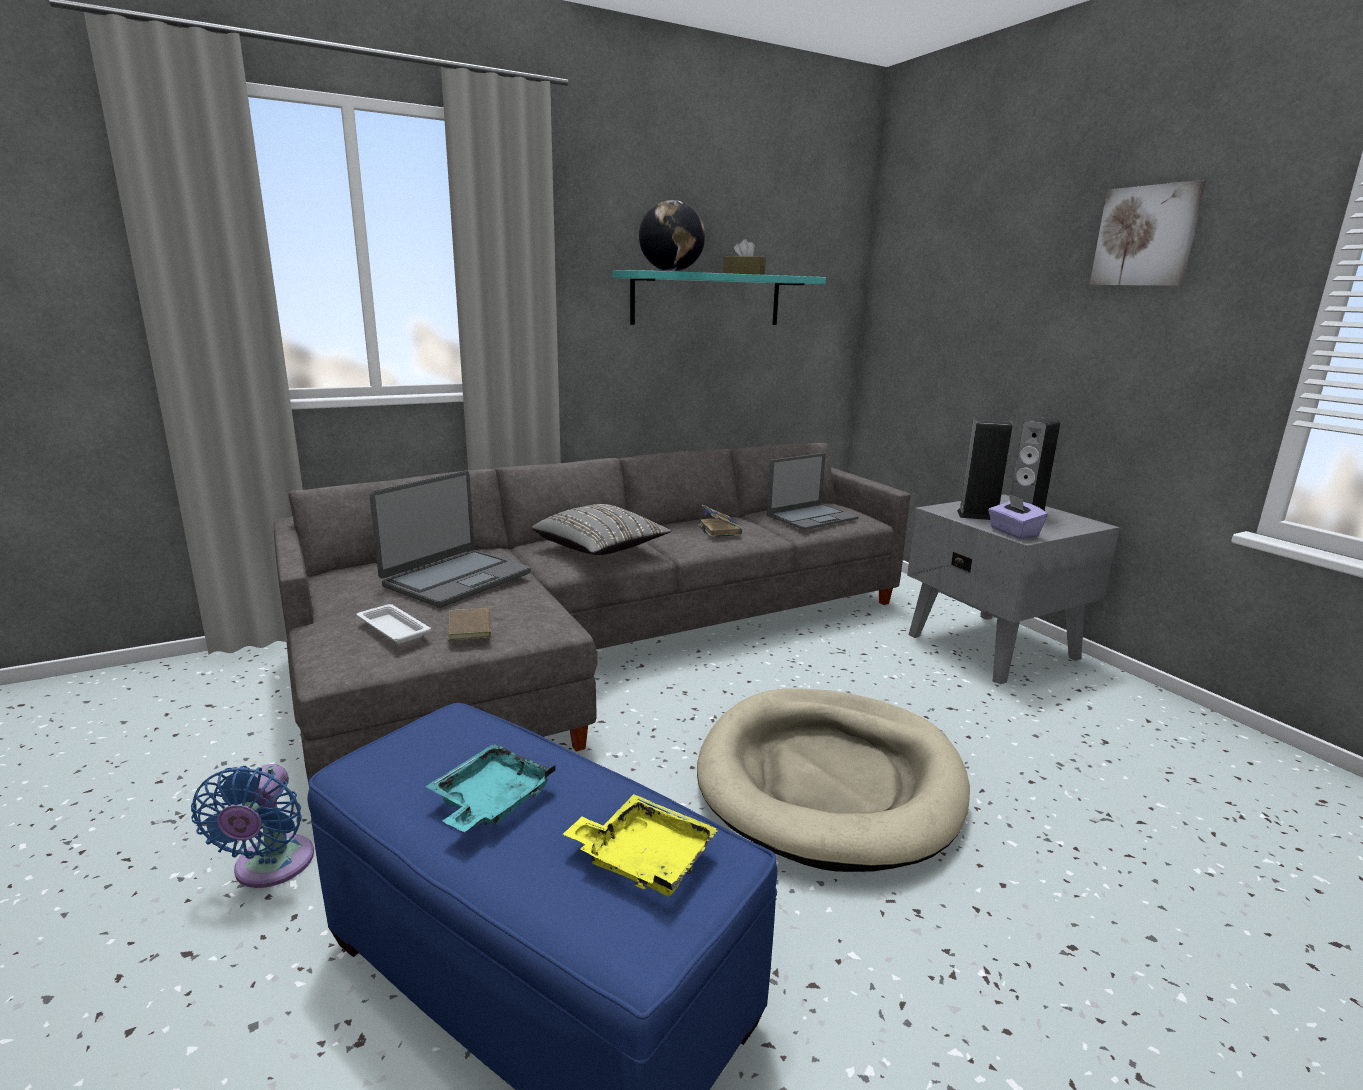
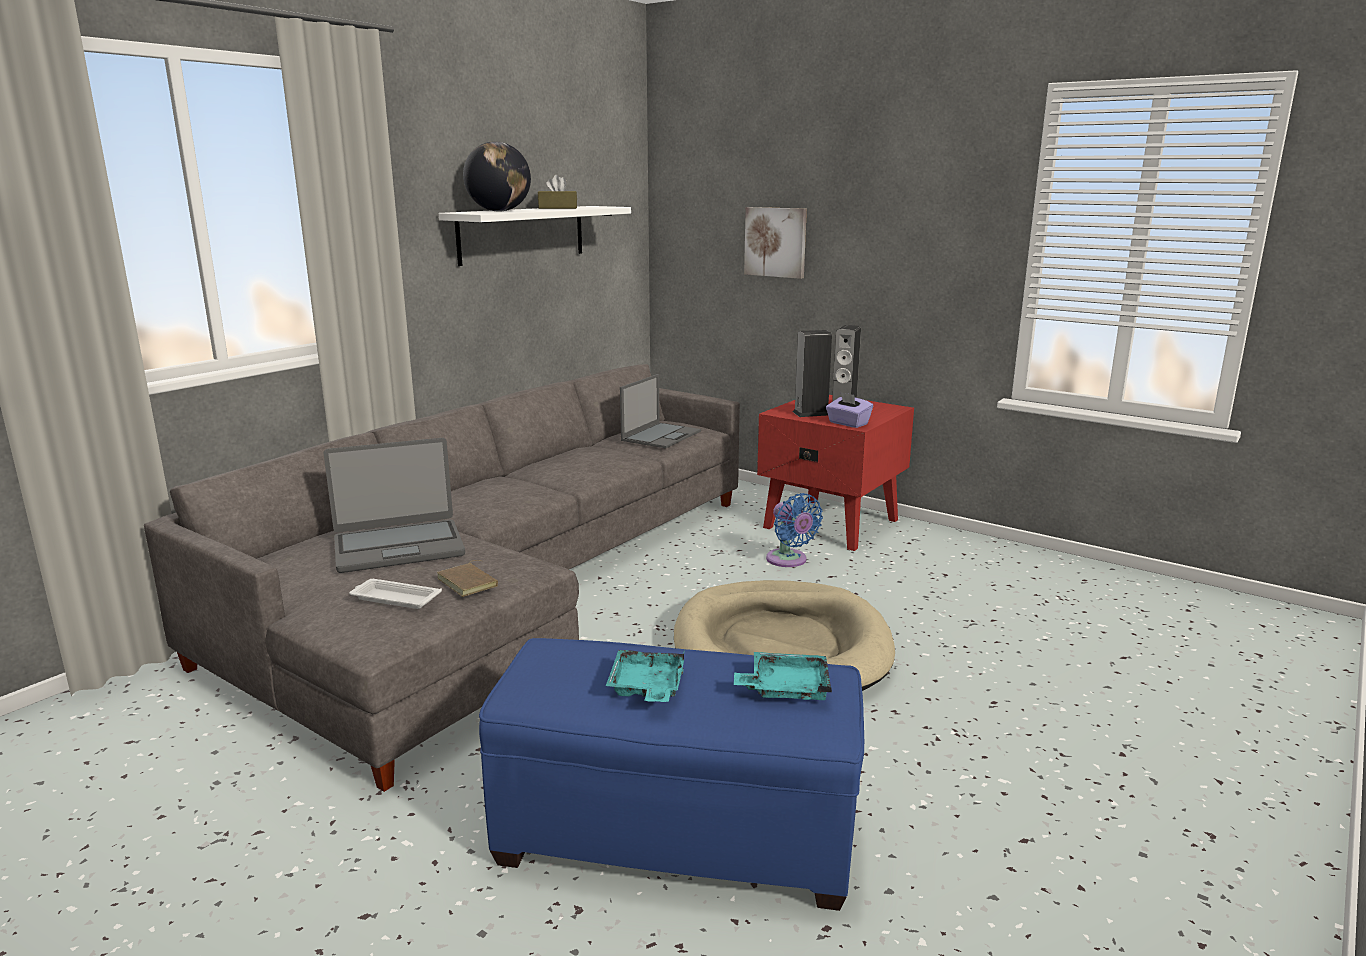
camera: 25 degrees left, 0 degrees up
(270, 868) = (371, 839): blue fan -> blue fan (789, 560)
(456, 579) = (398, 547): laptop -> laptop turned 60 degrees clockwise
(601, 549) = (503, 496): grey pillow -> none
(644, 858) = (785, 688): yellow tray -> turquoise tray
(707, 299) = (522, 234): turquoise shelf -> white shelf
(719, 530) = (593, 460): book -> none
(993, 647) = (832, 524): grey nightstand -> red nightstand
(1146, 236) = (904, 175): picture -> picture (776, 242)

